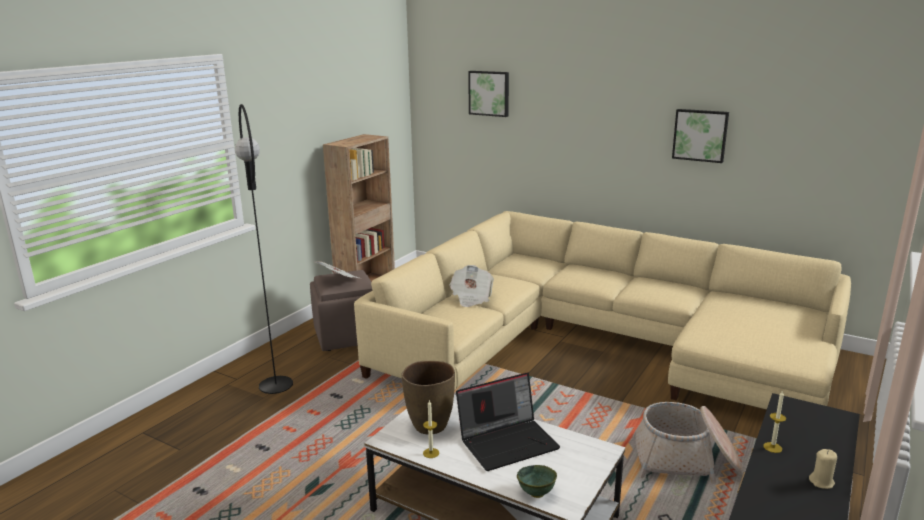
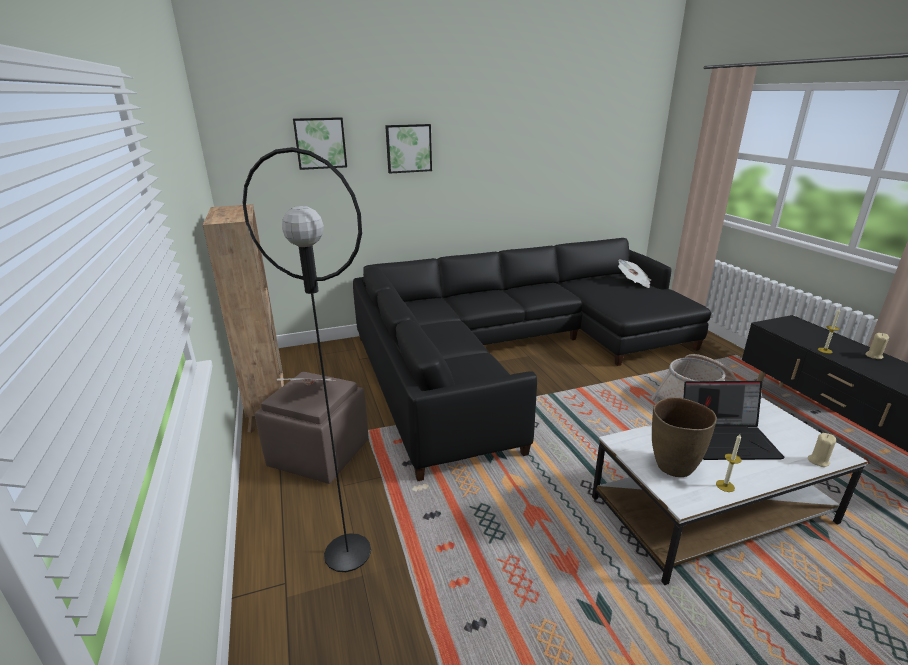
camera: 50 degrees left, 5 degrees up
(471, 298) = (451, 350): newspaper -> newspaper (633, 282)
(508, 442) = (727, 439): laptop -> laptop turned 75 degrees clockwise
(535, 493) = (818, 461): green bowl -> beige candle
(598, 343) = (514, 352): beige sofa -> black sofa
(700, 135) = (526, 161): picture -> picture (408, 148)

